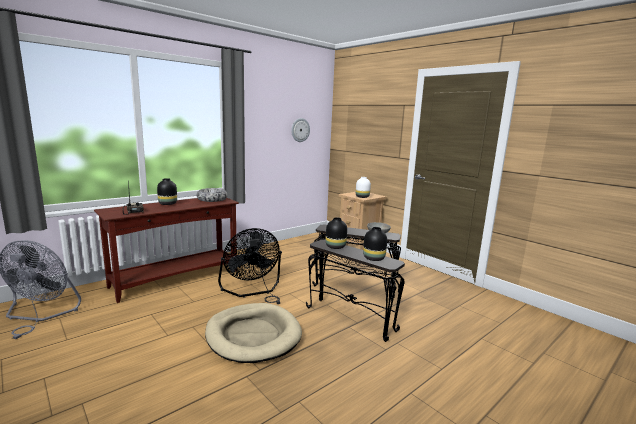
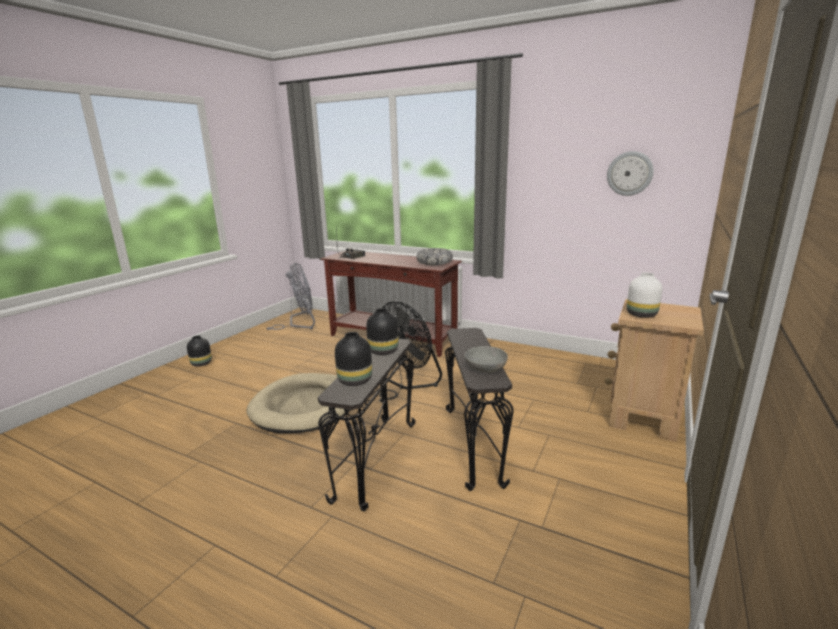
camera: 70 degrees right, 5 degrees up
(167, 204) = (392, 257): black vase -> black vase (201, 363)

